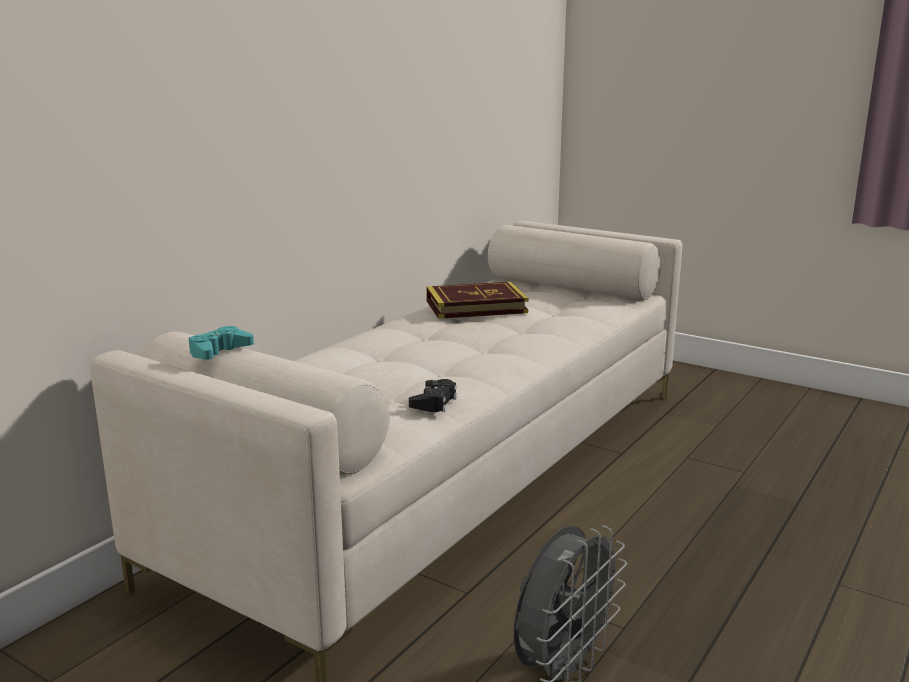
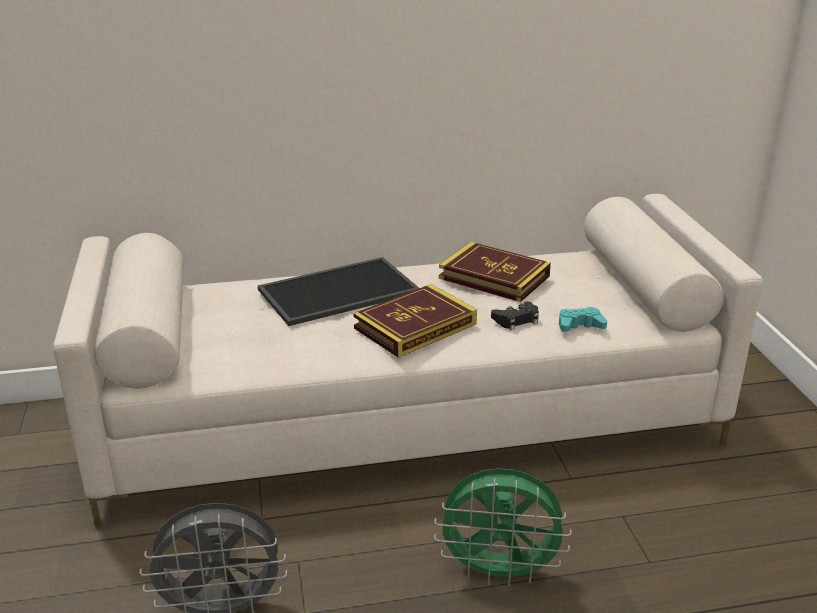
camera: 45 degrees right, 10 degrees up
(219, 351) = (129, 262): turquoise game controller -> turquoise game controller (579, 325)
(382, 349) = (338, 292): none -> tray
(434, 402) = (272, 357): black game controller -> black game controller (516, 320)
(493, 347) = (415, 326): none -> book
(686, 524) = (499, 572): none -> green fan

